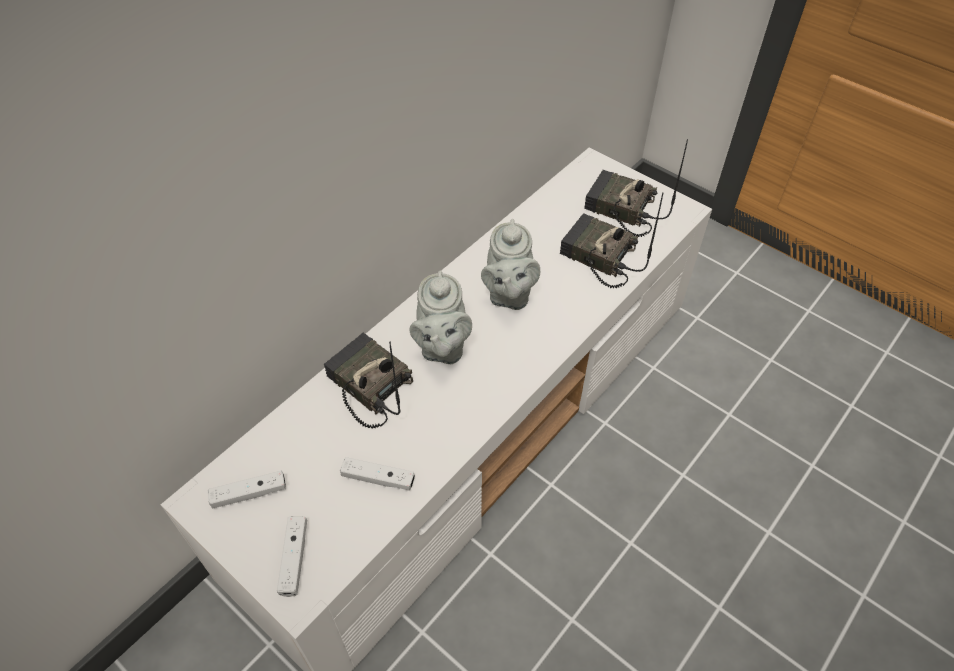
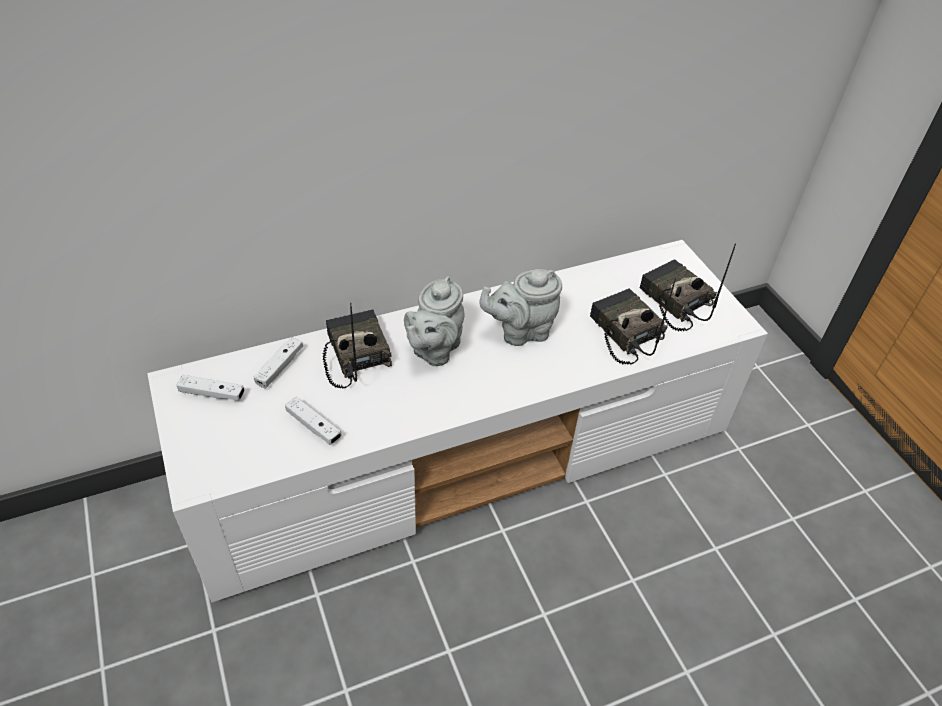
camera: 25 degrees right, 5 degrees down
(294, 559) = (211, 455): white game controller -> white game controller (280, 367)
(508, 294) = (520, 331): grey teapot -> grey teapot turned 45 degrees clockwise

